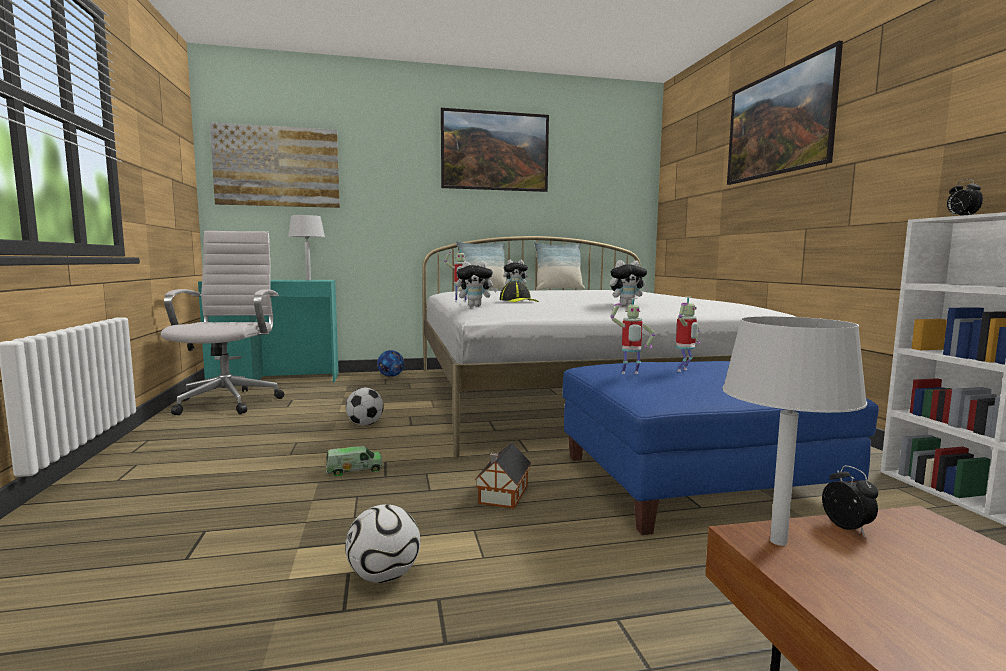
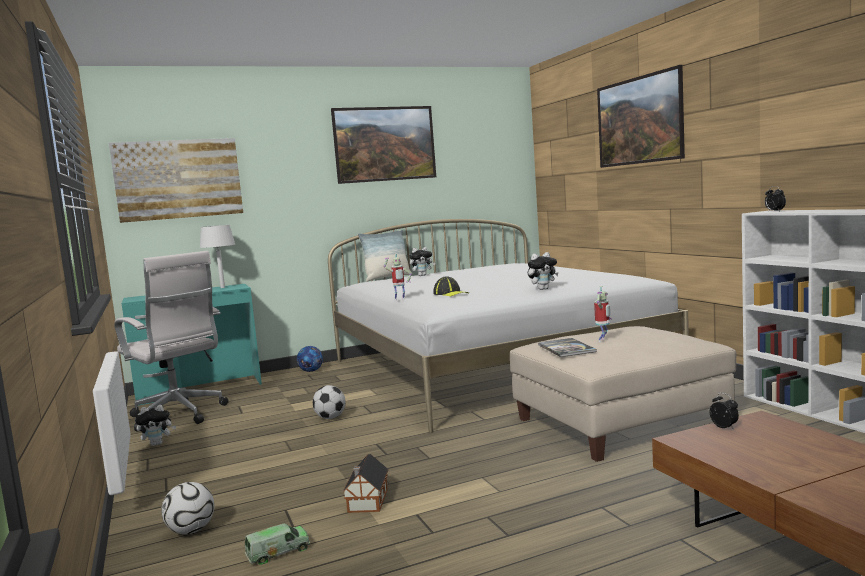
camera: 10 degrees left, 0 degrees up
(229, 401) = (179, 416): white office chair -> white office chair turned 150 degrees clockwise
(354, 470) = (357, 453): toy truck -> toy truck (278, 552)
(384, 576) = (442, 512): football -> football (191, 530)
(475, 306) = (421, 304): plush toy -> plush toy (158, 444)
(502, 495) = (486, 453): toy house -> toy house (367, 501)
(558, 289) = (456, 269): pillow -> none
(630, 374) = (566, 348): toy robot -> book
(695, 481) = (619, 422): blue ottoman -> beige ottoman
(778, 541) = (690, 439): grey table lamp -> none

